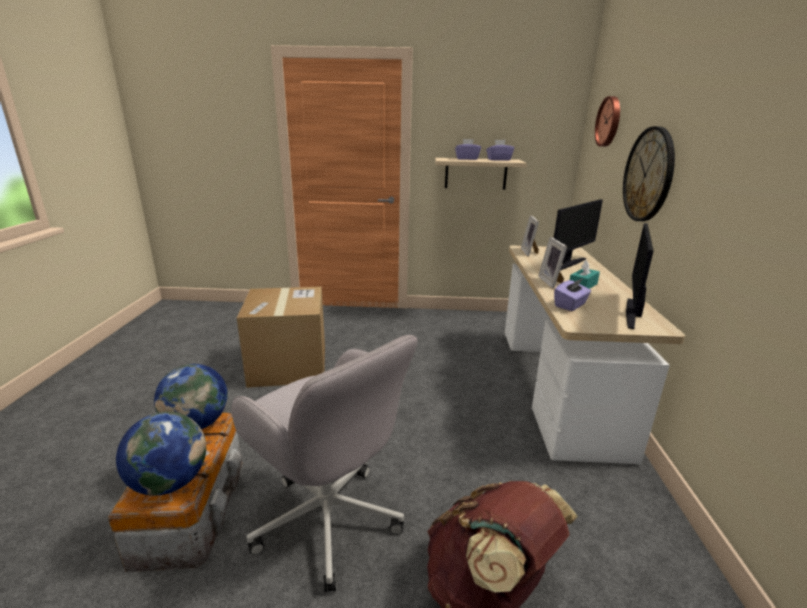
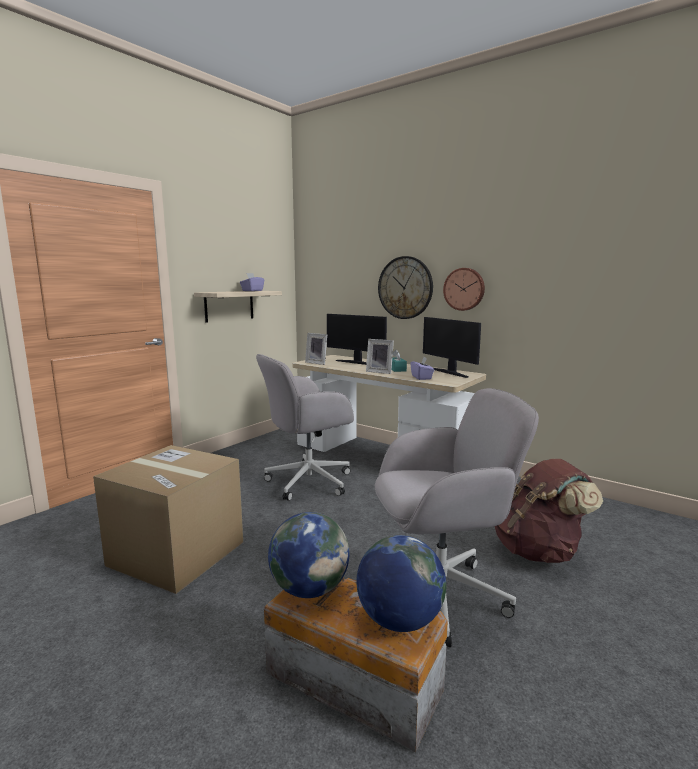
camera: 55 degrees left, 10 degrees down
(445, 368) = (308, 482): none -> grey office chair
(467, 159) = (228, 291): purple tissue box -> none
(569, 264) = (356, 362): monitor -> monitor turned 135 degrees clockwise
(609, 121) = (337, 256): wall clock -> wall clock (464, 289)

